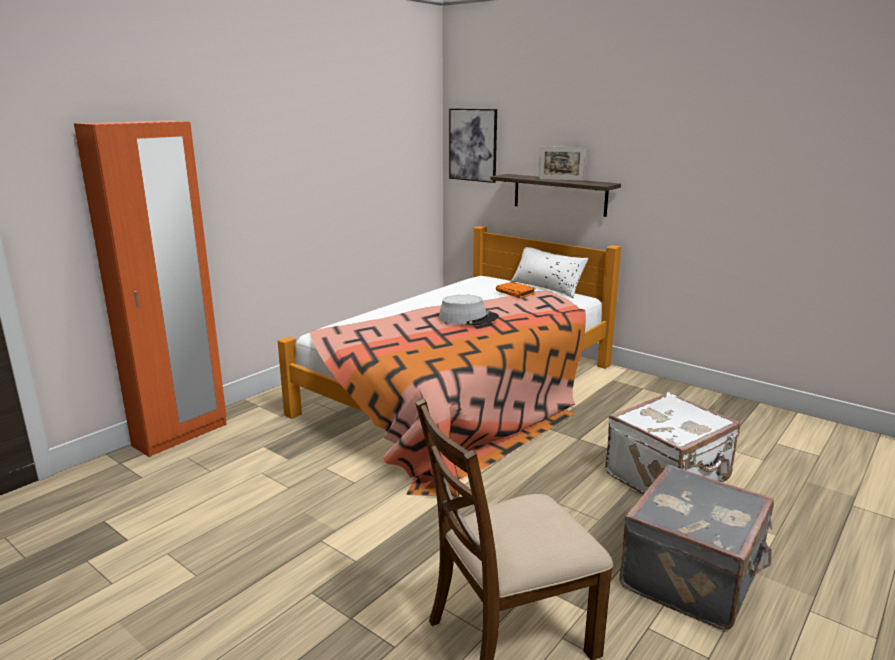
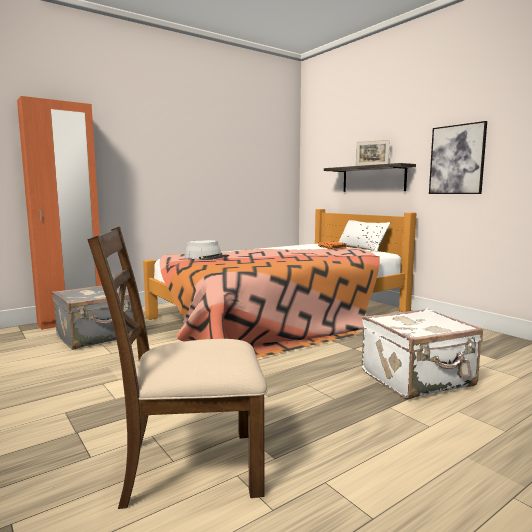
camera: 15 degrees right, 10 degrees down
(468, 318) = (280, 253): grey hat -> grey hat (207, 257)
(473, 145) = (317, 151): picture -> picture (457, 159)
(694, 577) = (398, 451): grey suitcase -> grey suitcase (98, 336)

